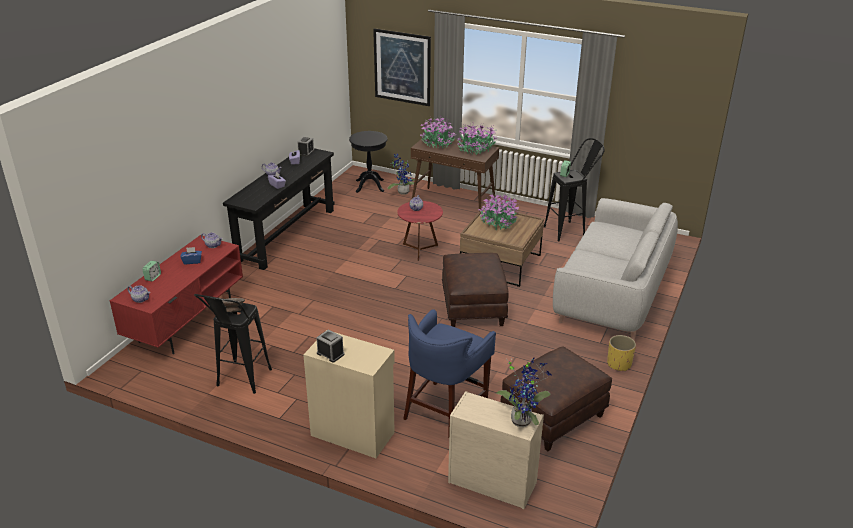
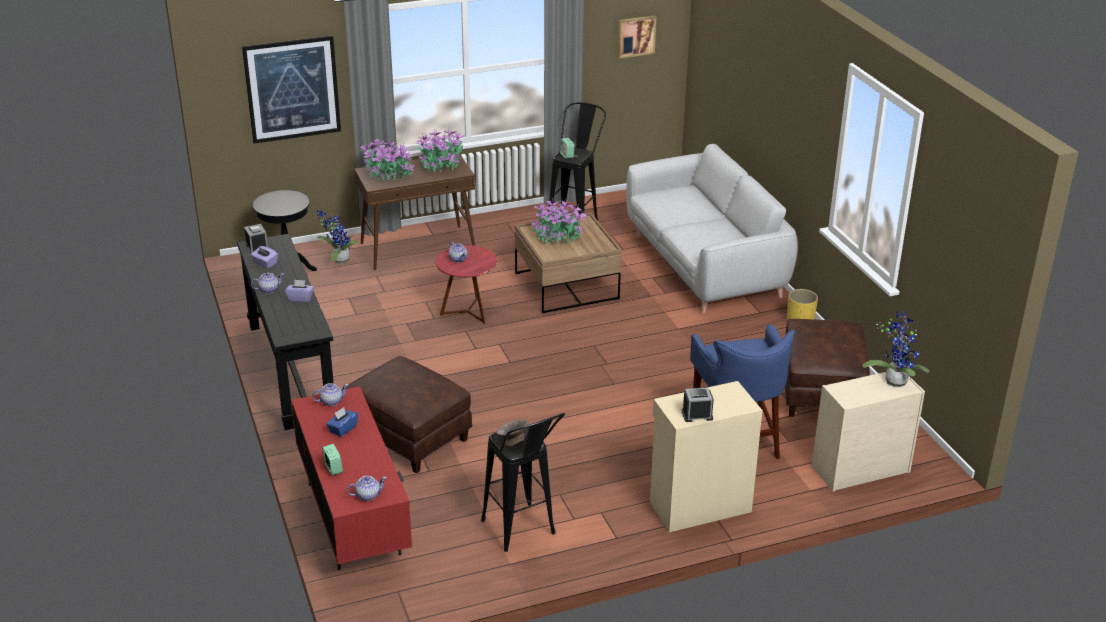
camera: 45 degrees left, 0 degrees up
(474, 308) = (613, 340): brown ottoman -> brown ottoman (410, 437)
(662, 102) = (636, 36): none -> picture

